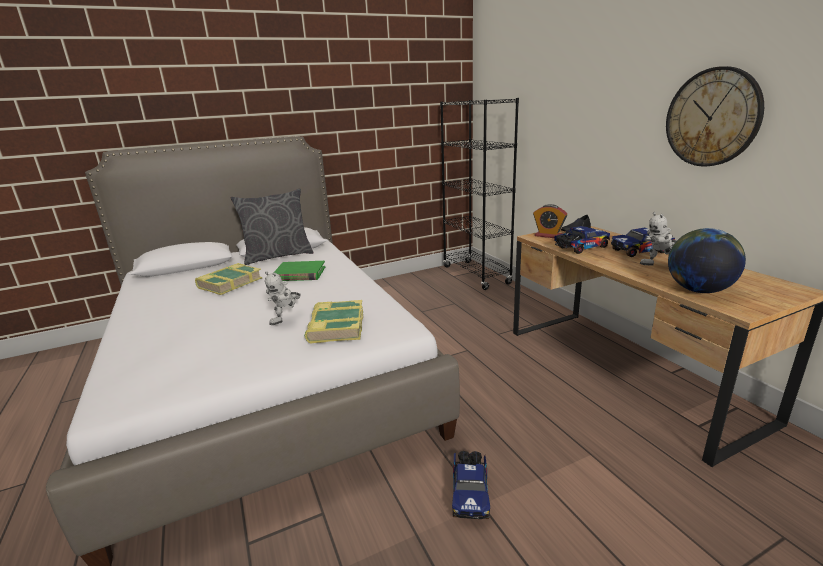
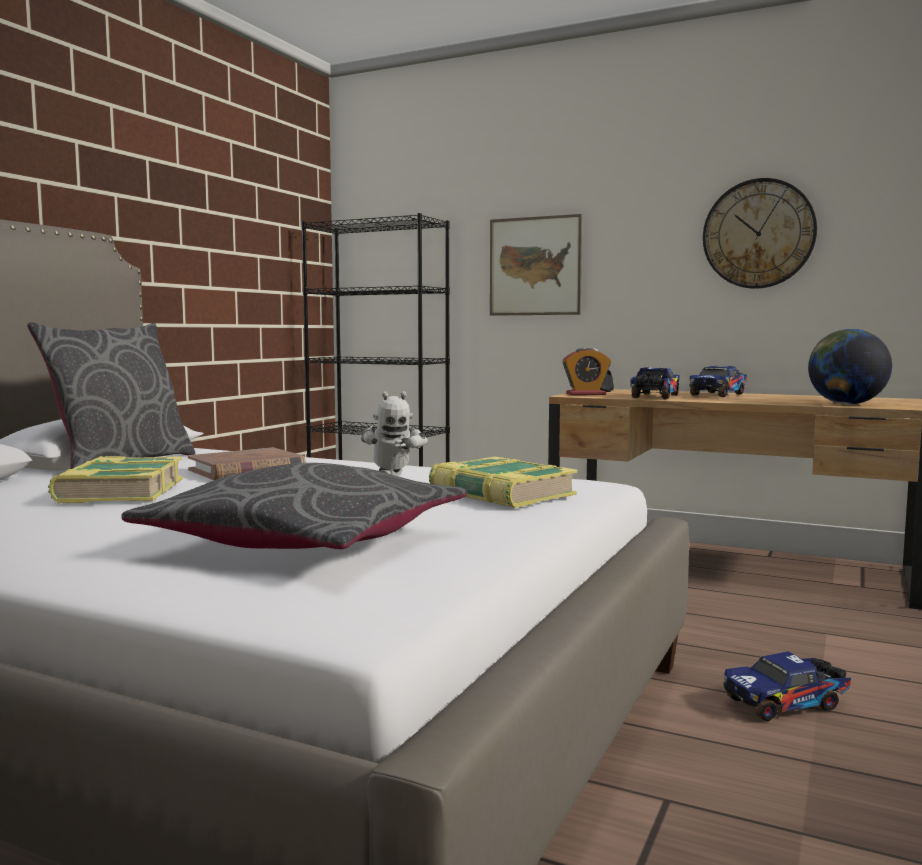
camera: 40 degrees left, 15 degrees down
(192, 345) = (307, 540): none -> grey pillow
(300, 274) = (247, 470): green book -> brown book
(470, 492) = (787, 704): toy truck -> toy truck turned 105 degrees clockwise
(563, 132) = (535, 266): none -> picture
(658, 265) = (763, 398): toy robot -> none

